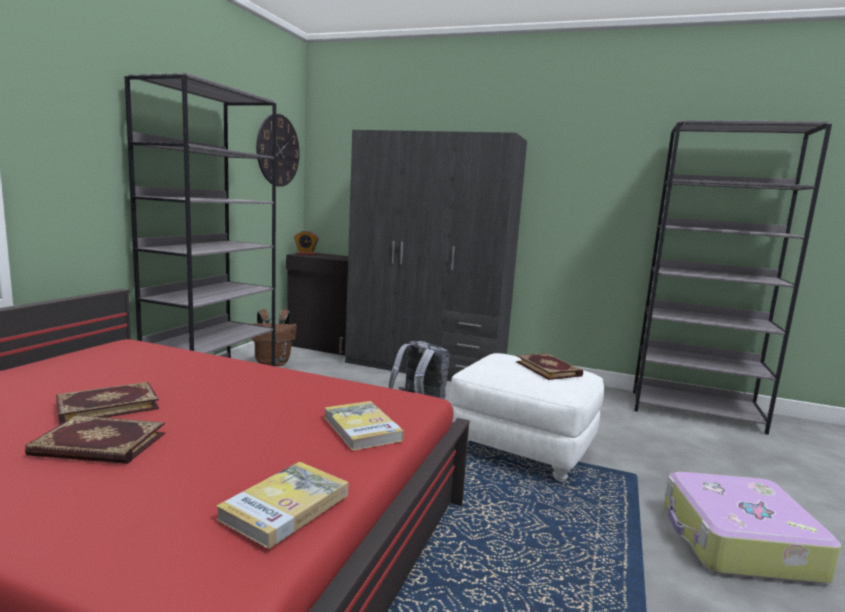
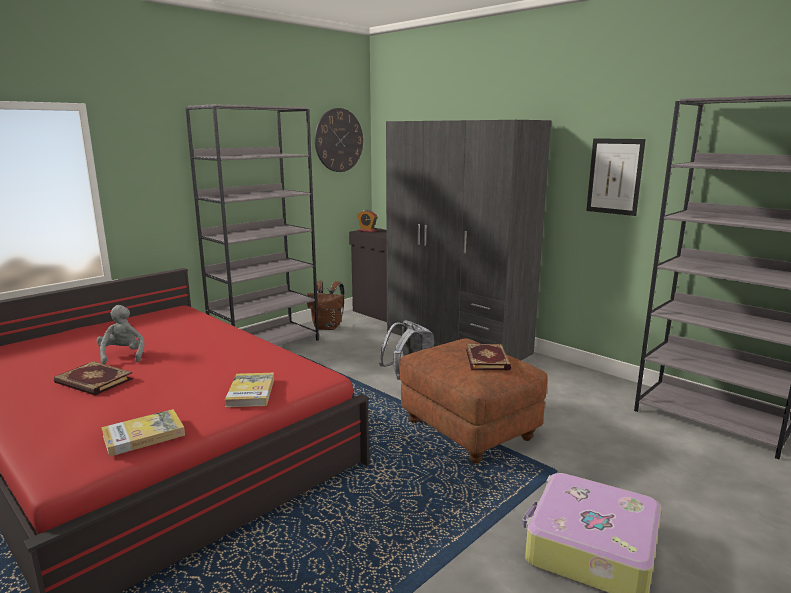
camera: 25 degrees right, 5 degrees up
(107, 405) = (123, 356): book -> grey plush toy
(522, 449) = (469, 430): white ottoman -> brown ottoman
(590, 195) = (614, 176): none -> picture

